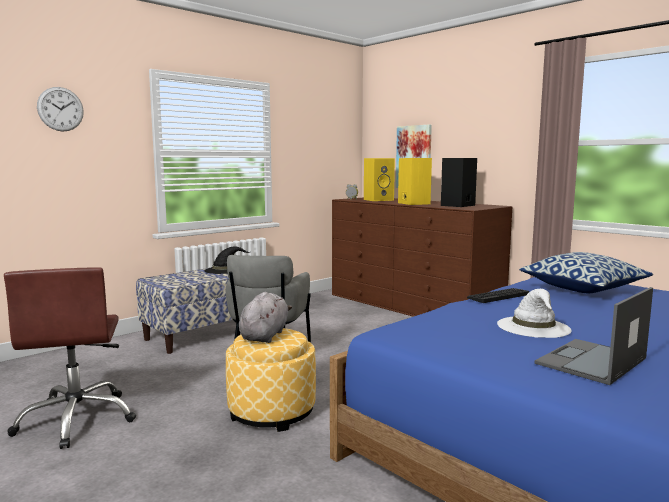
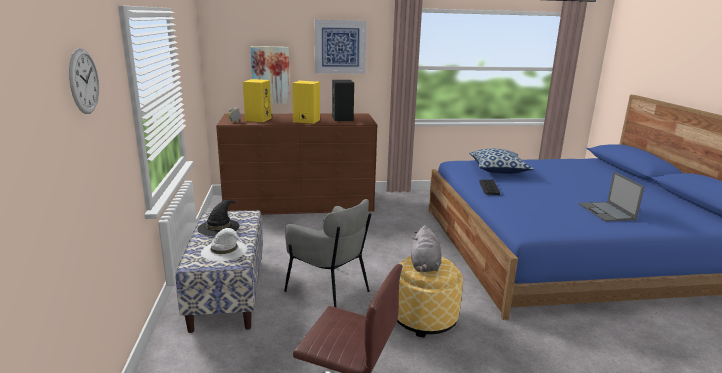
camera: 55 degrees left, 10 degrees up
(265, 335) = (424, 265): grey plush toy -> grey plush toy turned 135 degrees counterclockwise
(484, 120) = (340, 47): none -> picture
(534, 327) = (550, 202): white hat -> white hat (225, 251)

